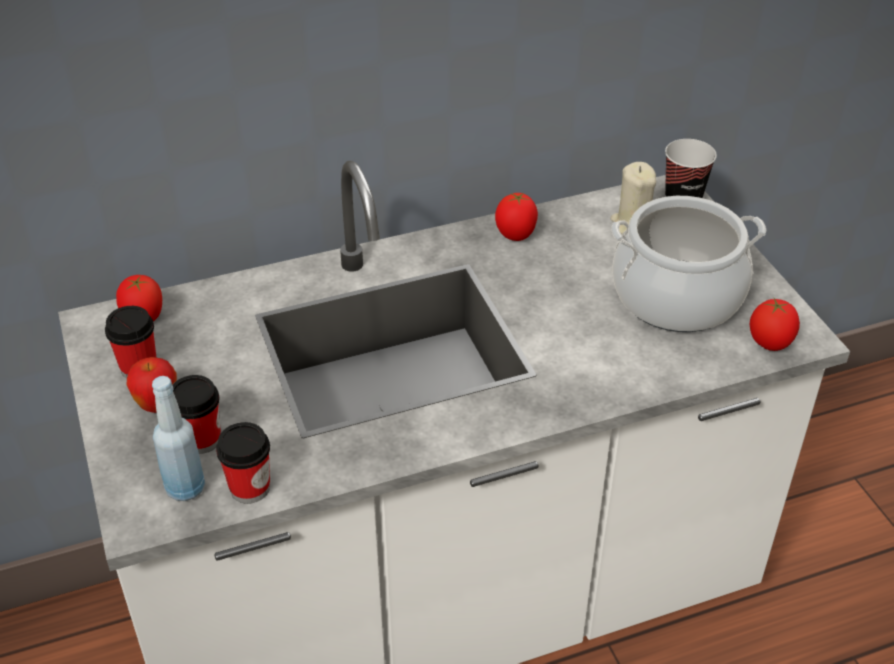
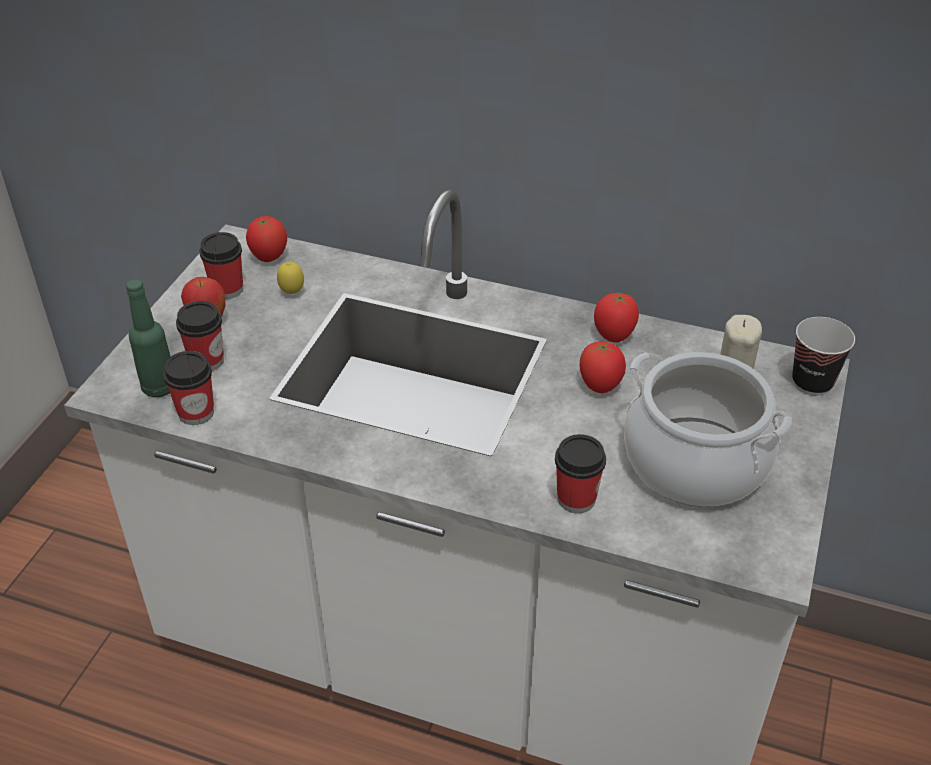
camera: 40 degrees right, 0 degrees up
(185, 488) = (159, 388): blue bottle -> green bottle
(207, 339) = (292, 293): none -> lemon
(632, 370) = (576, 499): none -> cup
(769, 344) = (731, 552): tomato -> tomato (600, 386)

